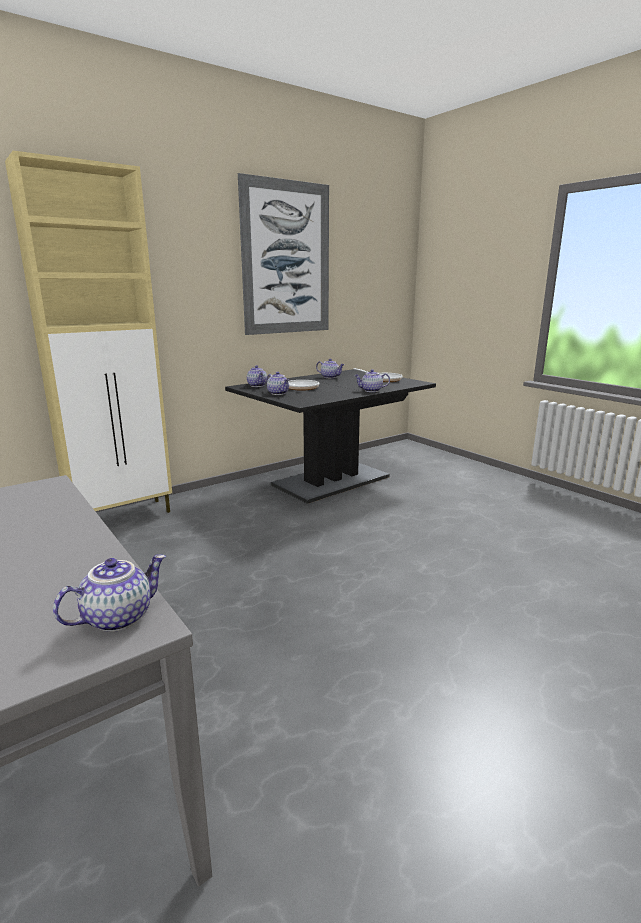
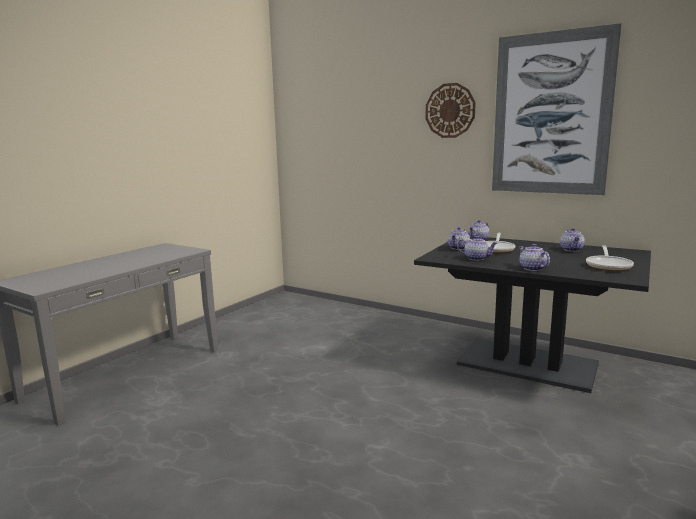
camera: 70 degrees right, 5 degrees down
(118, 617) = (51, 285): teapot -> teapot (476, 258)
(123, 516) = (361, 313): beige cabinet -> none
(193, 247) = (450, 110): none -> wall clock

